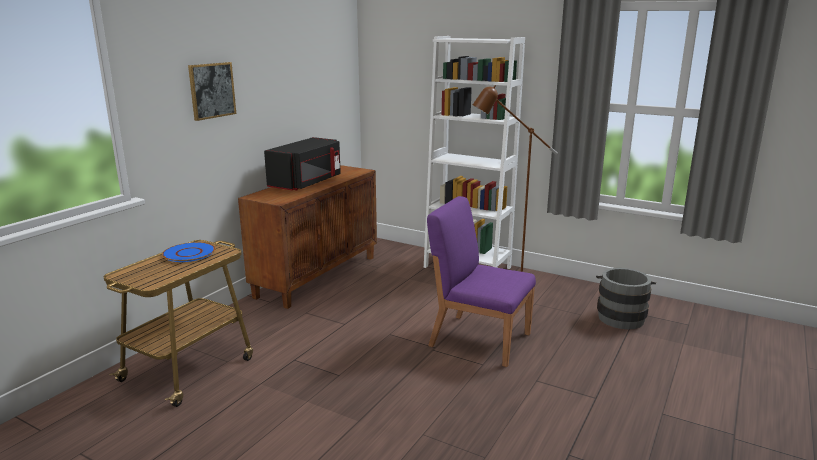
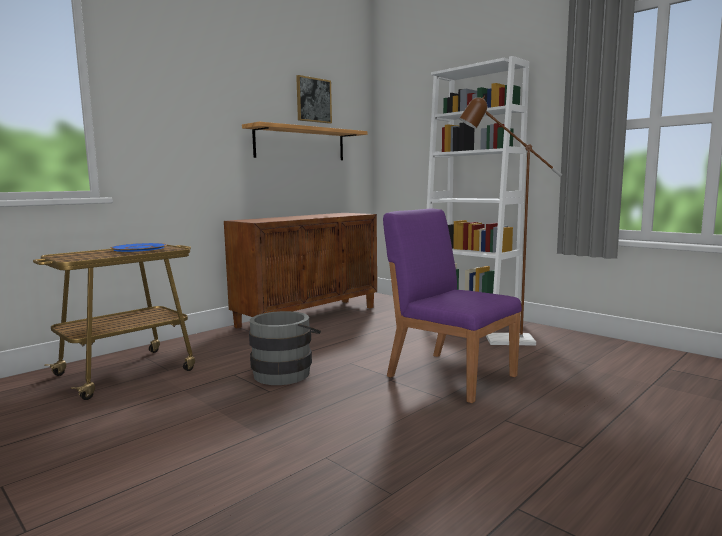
camera: 15 degrees right, 10 degrees down
(212, 90) = (201, 111): picture -> picture (313, 100)
(297, 103) = (300, 144): none -> shelf
(307, 183) = (300, 217): black microwave -> none
(620, 316) = (645, 370): grey bucket -> grey bucket (285, 372)

